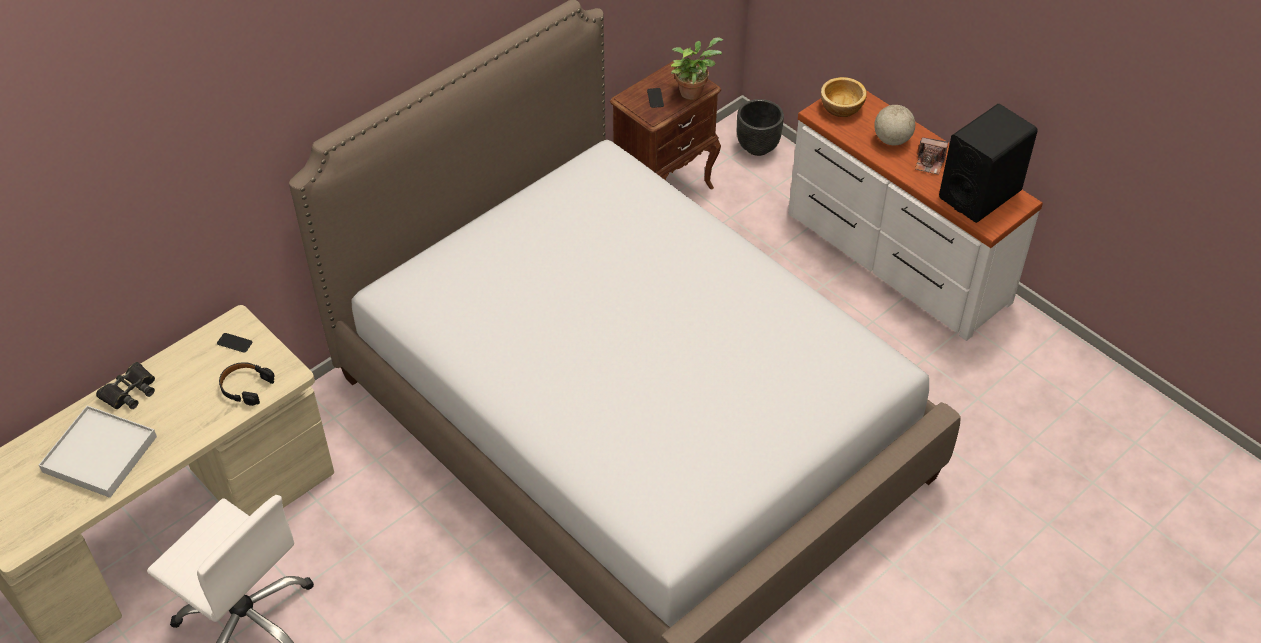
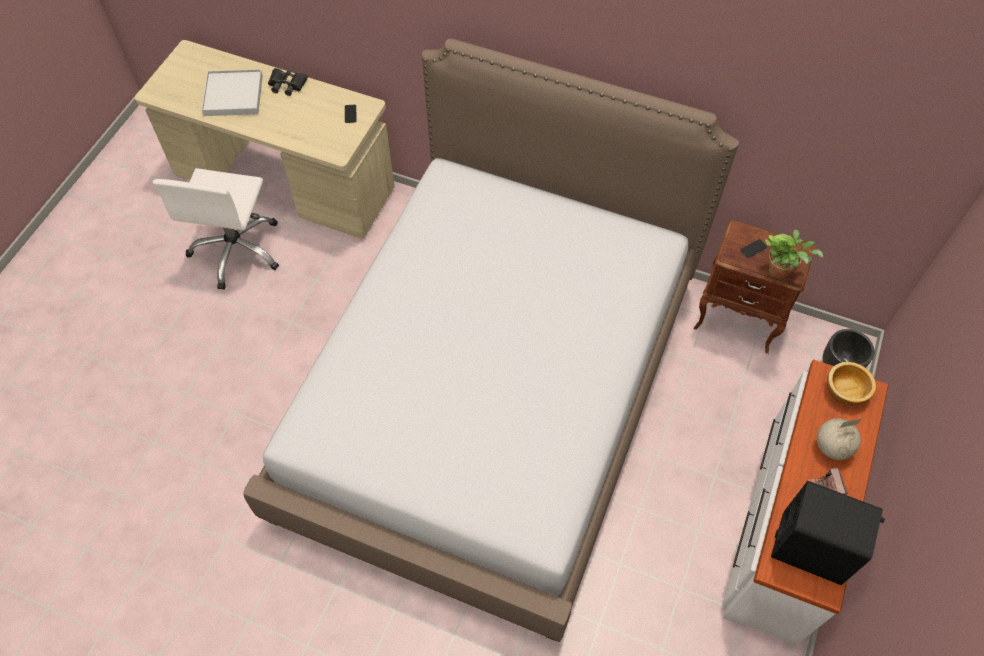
camera: 65 degrees right, 10 degrees up
(245, 387) = (317, 136): black headphones -> none

